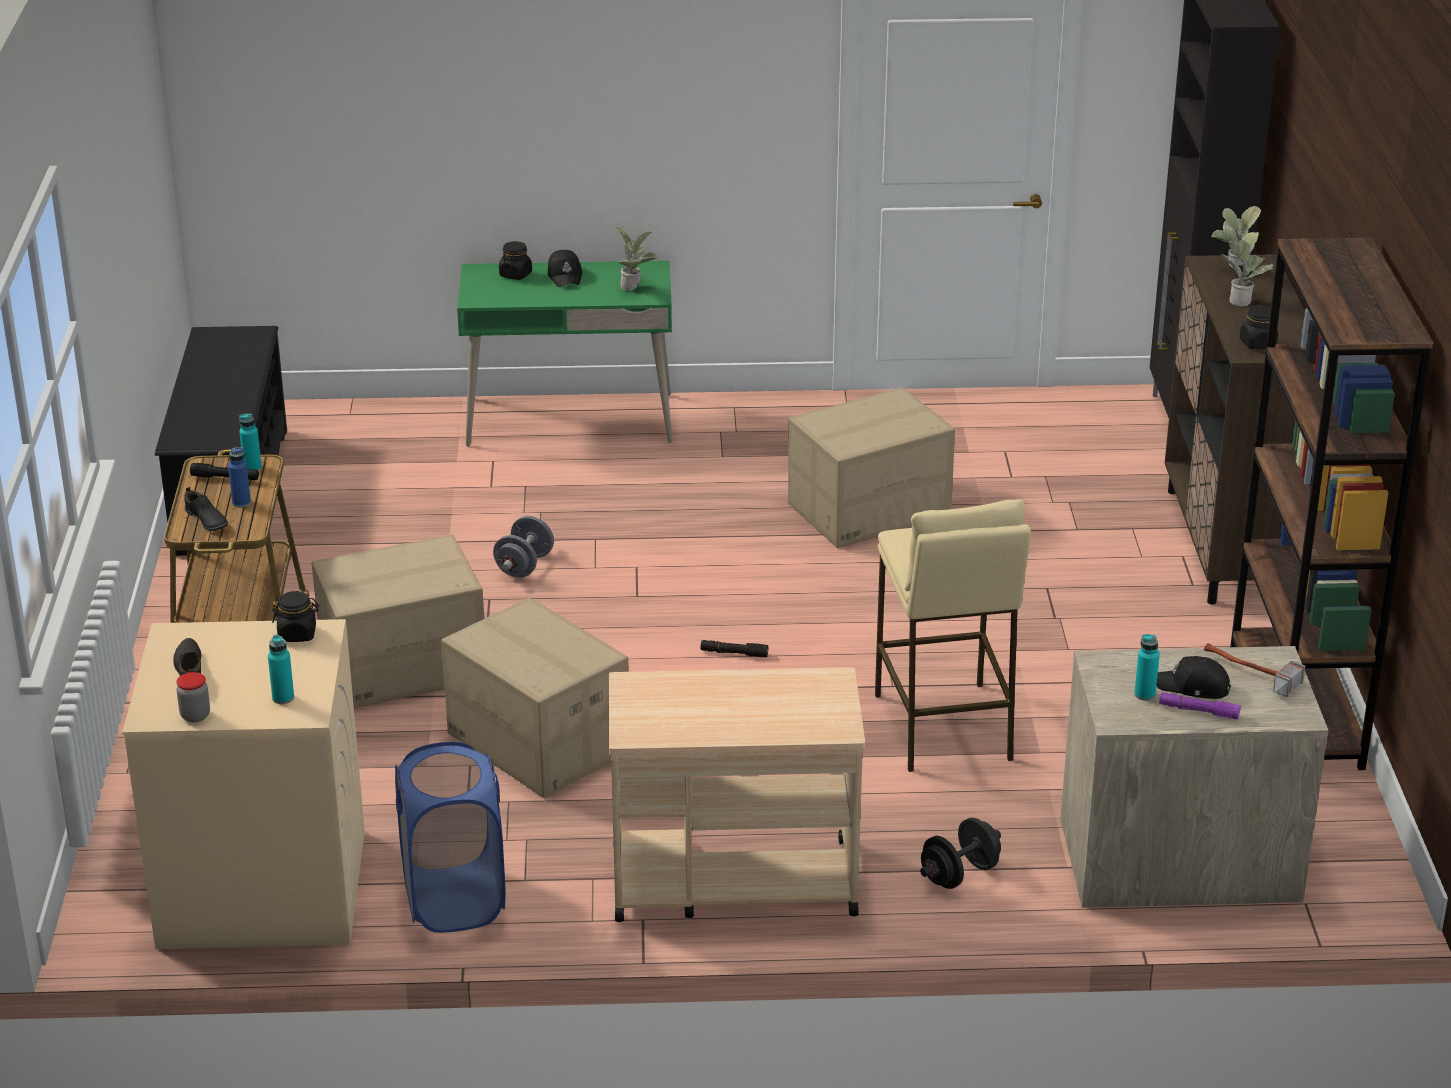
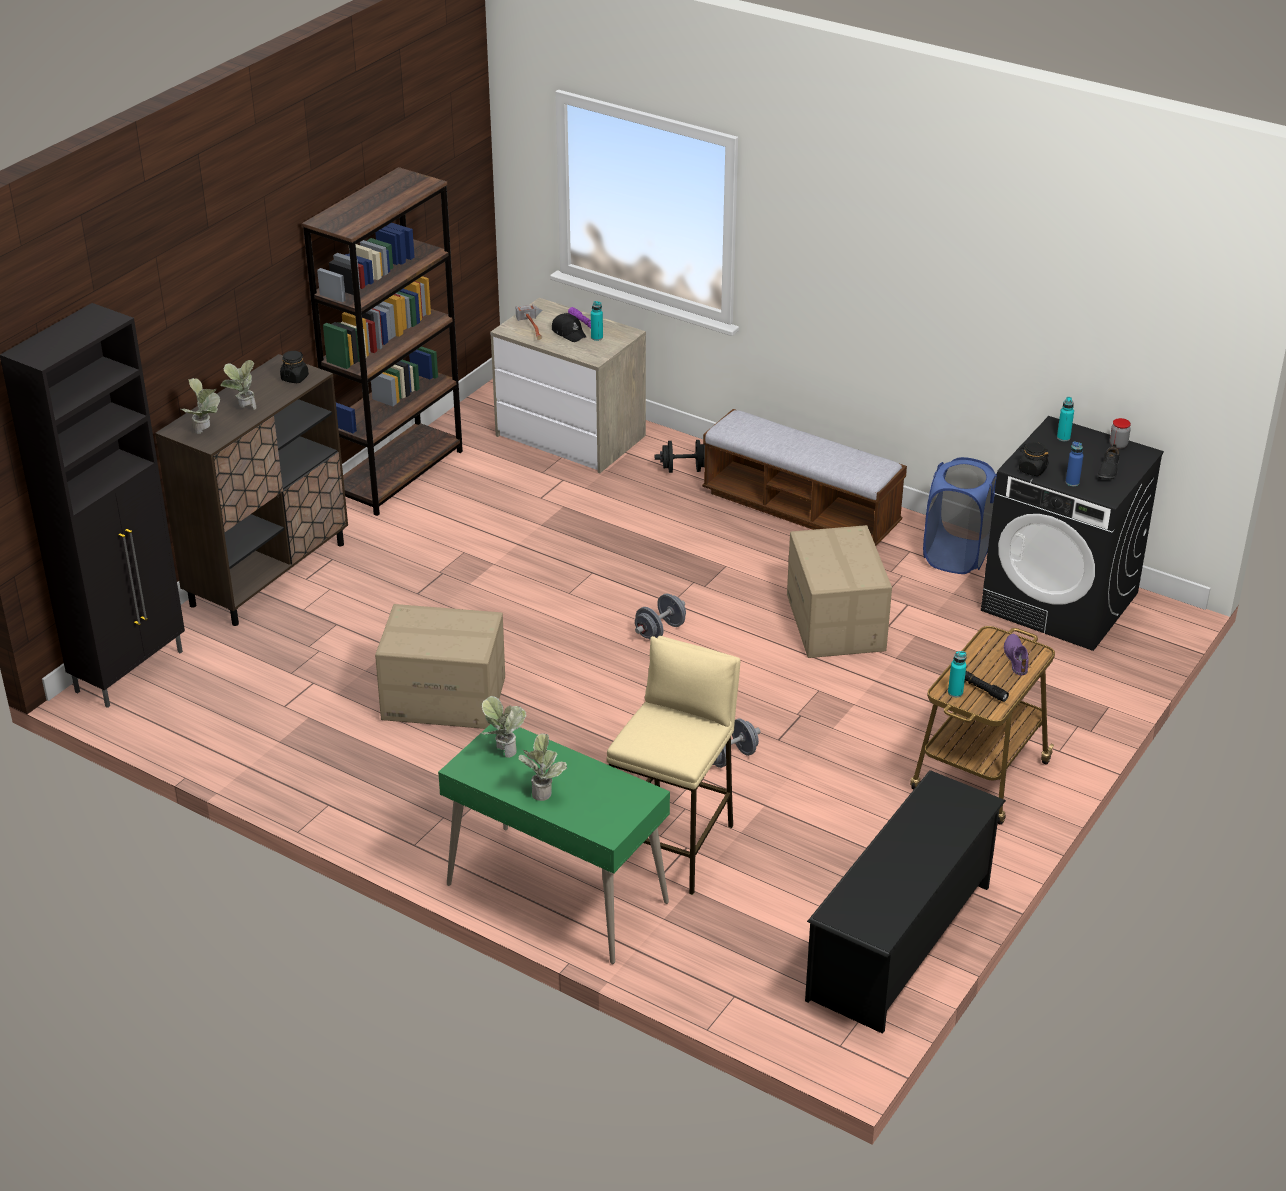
camera: 145 degrees left, 5 degrees up
(206, 520) = (1016, 658): black shoe -> purple shoe
(241, 503) = (982, 663): blue bottle -> blue bottle (1072, 482)
(261, 889) = (1060, 602): beige washing machine -> black washing machine
(403, 667) = (879, 709): cardboard box -> none
(515, 274) = (582, 812): black jar -> none
(565, 275) = (543, 791): black cap -> potted plant
(732, 880) = (800, 510): beige cart -> bench
(734, 653) = (660, 631): black flashlight -> grey dumbbell
(943, 727) = (596, 538): beige stool -> beige stool (674, 847)

